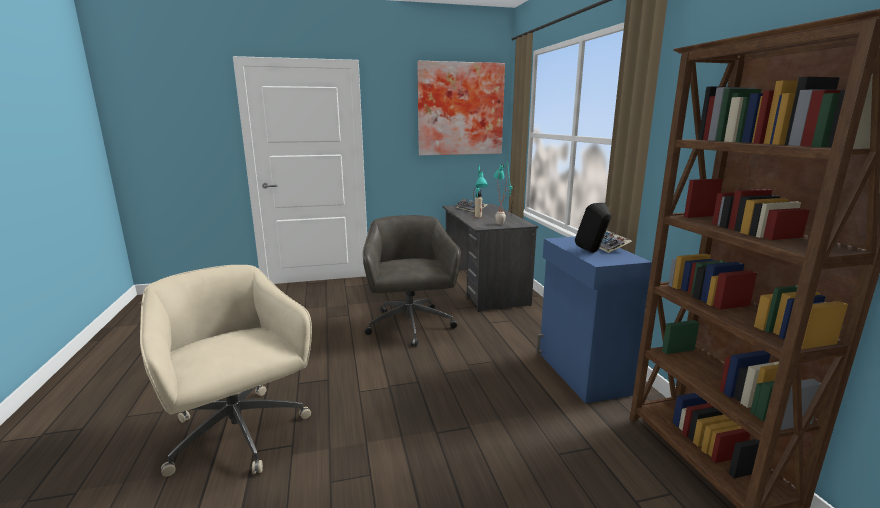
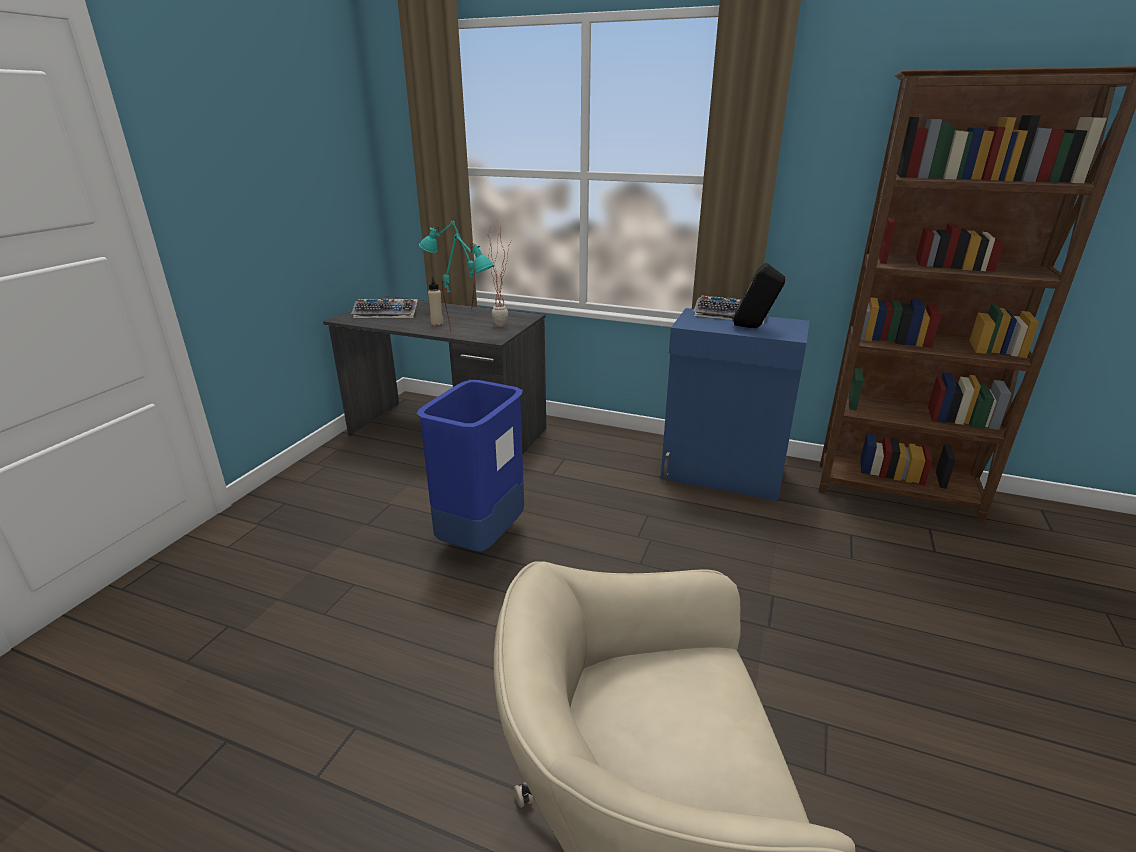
camera: 55 degrees left, 10 degrees up
(410, 326) = (481, 538): grey office chair -> blue trash can
(460, 109) = (306, 127): picture -> none

